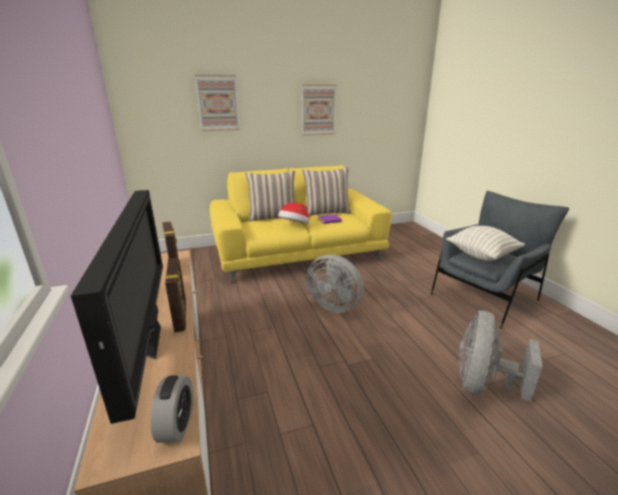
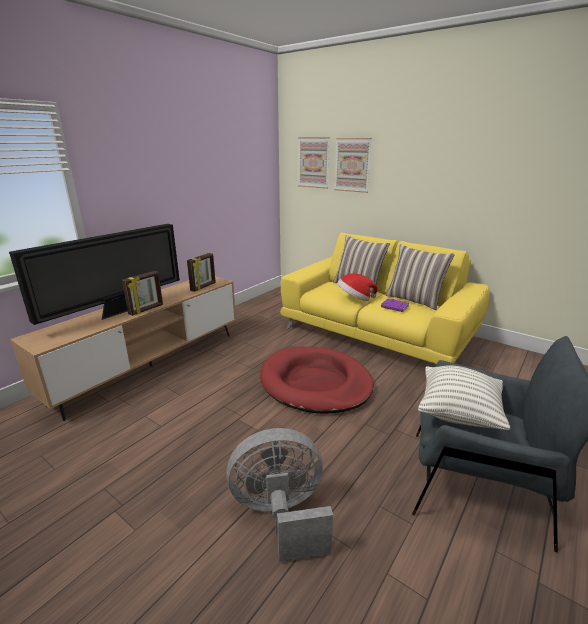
camera: 55 degrees right, 0 degrees up
(177, 424) = (52, 343): alarm clock -> none
(318, 110) = (458, 179): picture -> picture (313, 162)
(335, 305) = (315, 383): grey fan -> red dog bed

